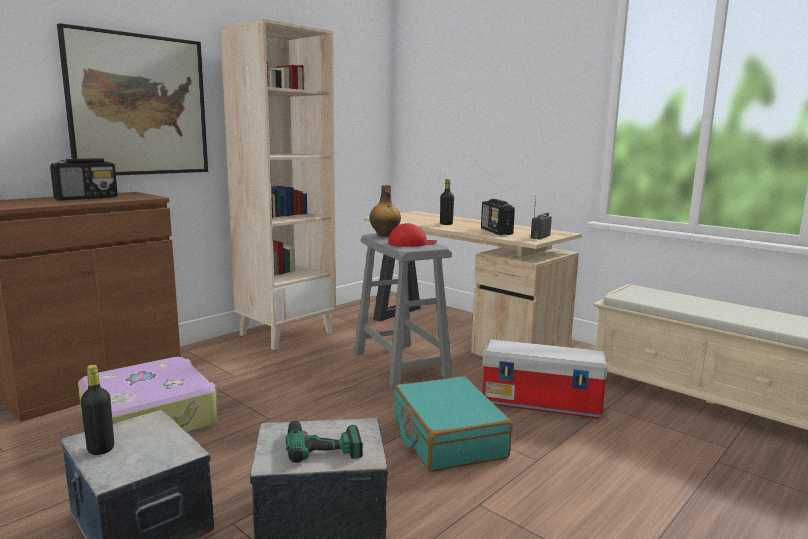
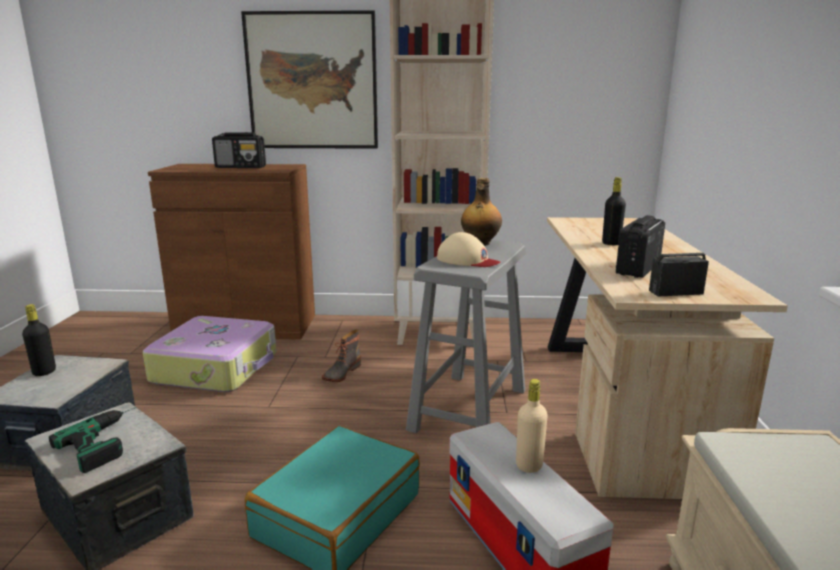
camera: 50 degrees right, 5 degrees up
(274, 379) = (341, 373): none -> boot
(411, 243) = (467, 260): red cap -> beige cap
(541, 347) = (529, 465): none -> beige bottle

